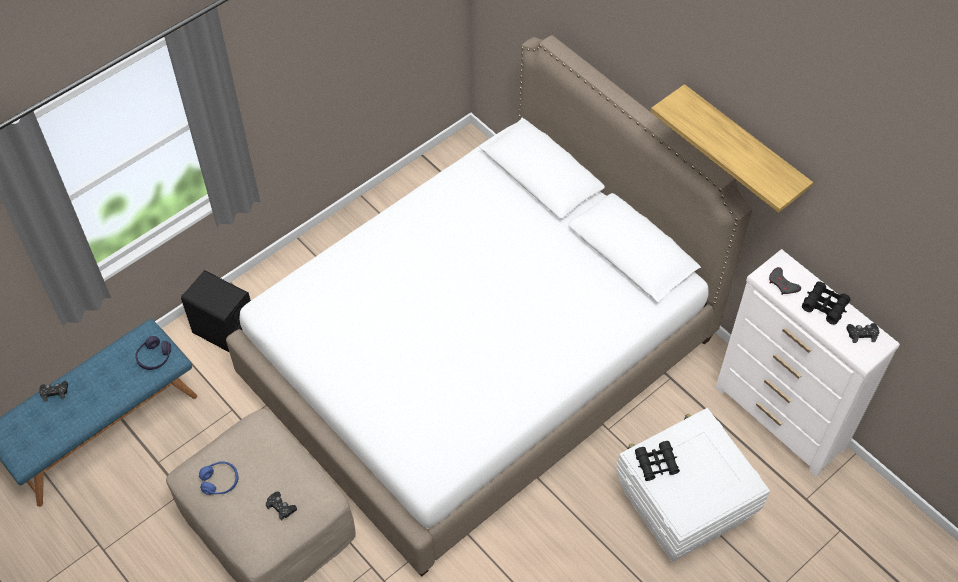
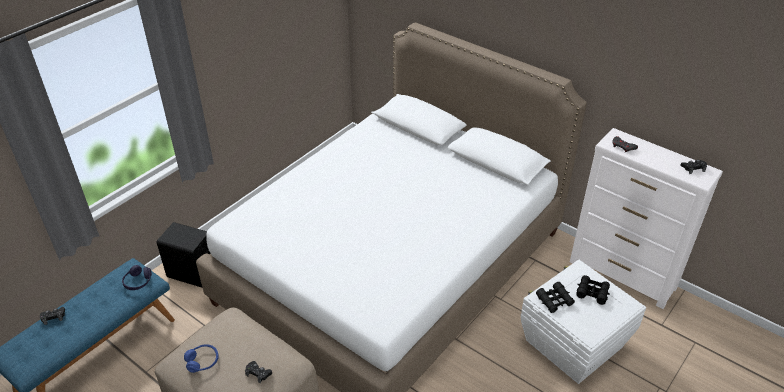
camera: 10 degrees left, 15 degrees down
(743, 147) = (575, 51): shelf -> none
(824, 306) = (658, 155): black binoculars -> black binoculars (592, 293)

